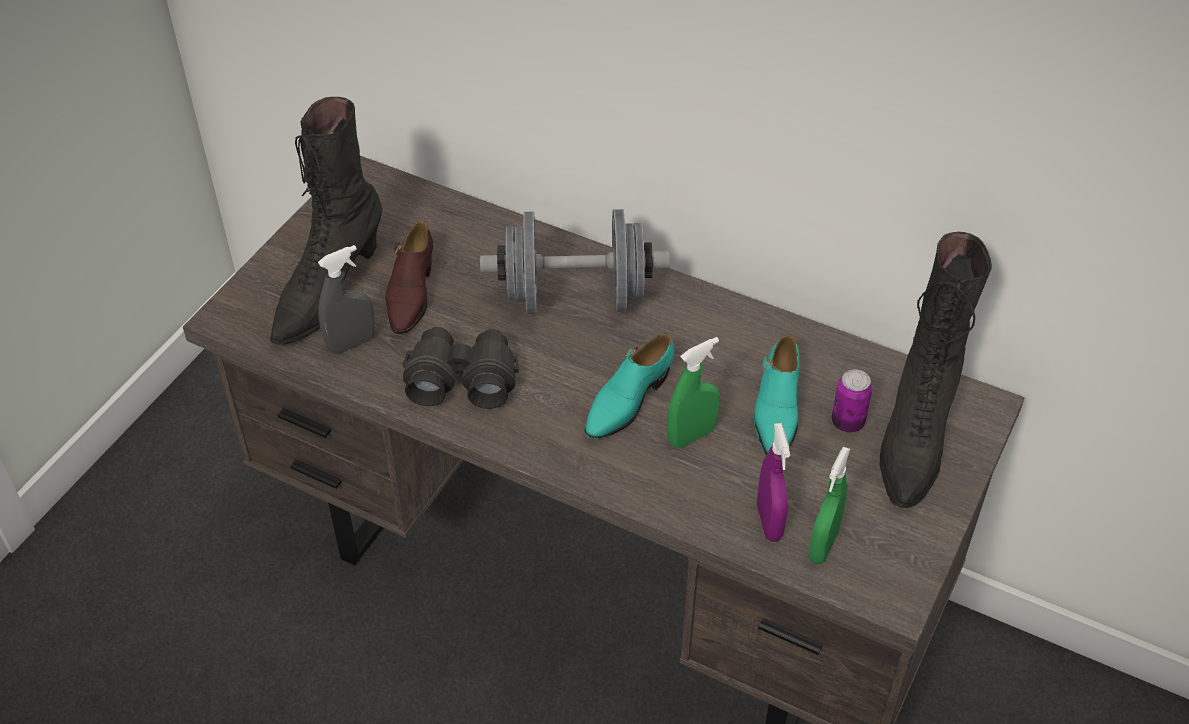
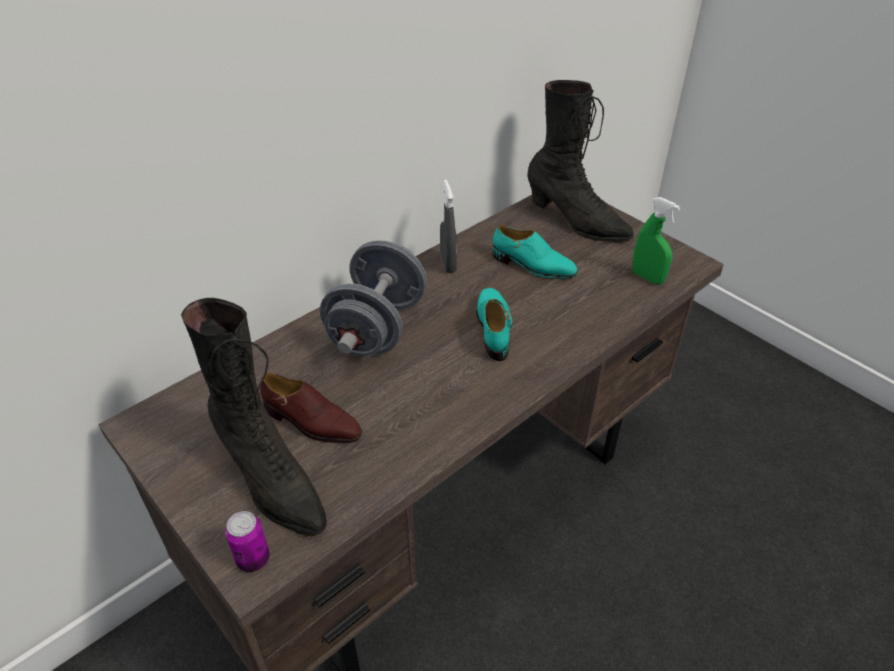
camera: 70 degrees left, 5 degrees down
(351, 344) = (348, 476): grey spray bottle -> grey spray bottle (448, 264)
(461, 379) = (428, 411): black binoculars -> none
(627, 400) = (494, 327): turquoise shoe -> turquoise shoe turned 150 degrees counterclockwise
(691, 436) = (539, 306): green spray bottle -> none
(769, 522) = (623, 293): purple spray bottle -> none
(847, 422) = (554, 241): can -> can (253, 559)

